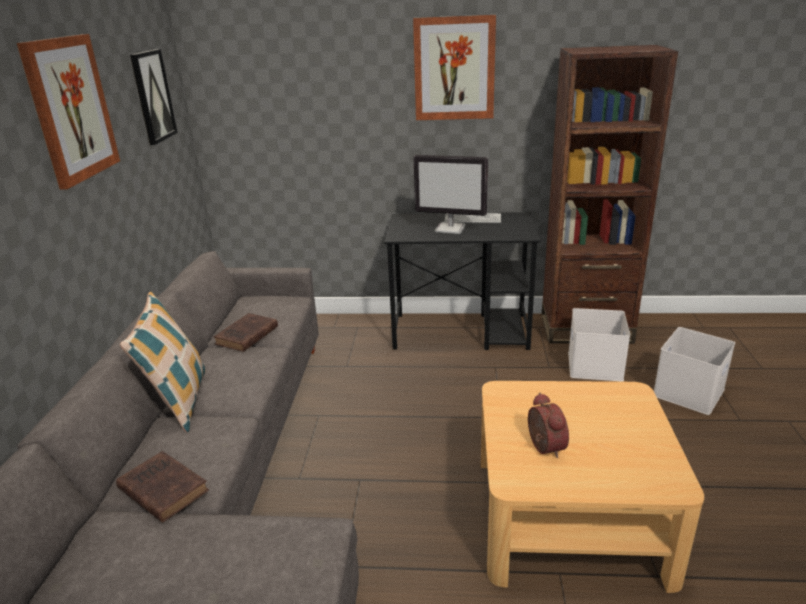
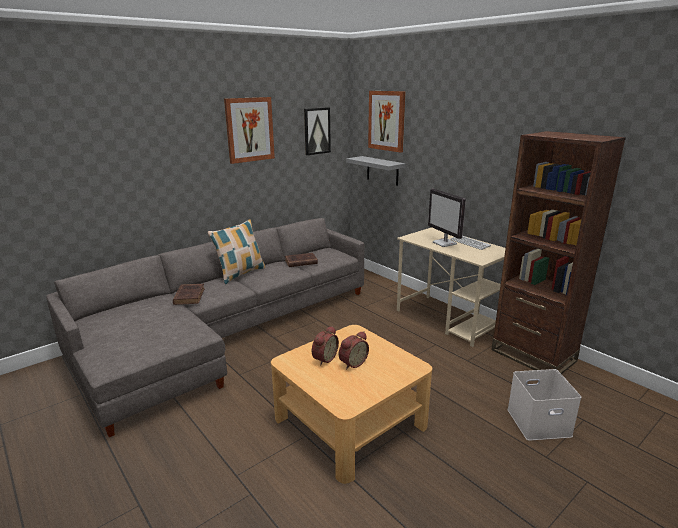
camera: 45 degrees right, 5 degrees down
(276, 148) = (382, 171): none -> grey shelf
(454, 69) = (479, 137): picture -> picture (386, 121)
(461, 331) = (448, 320): black desk -> beige desk
(578, 430) = (352, 363): none -> alarm clock
(596, 366) = (499, 375): white storage box -> none

